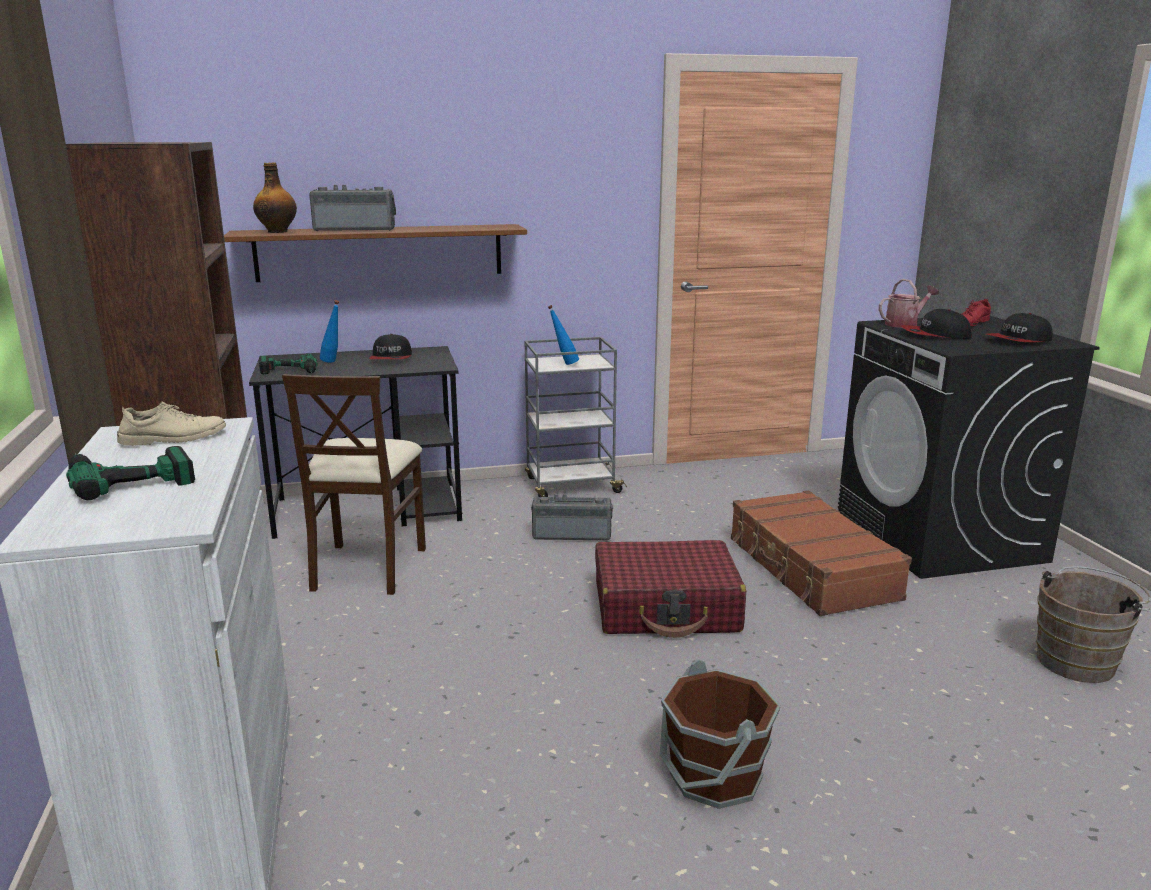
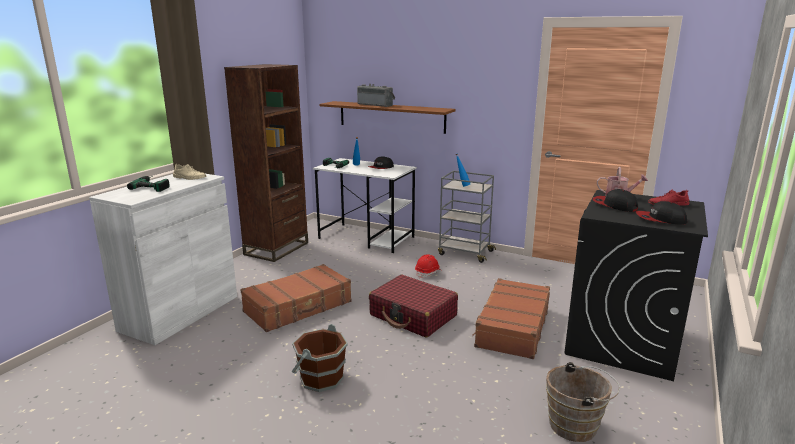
camera: 40 degrees right, 0 degrees up
(278, 231) = (345, 103): bottle -> none
(367, 567) = (331, 259): beige chair -> none
(370, 509) = (367, 238): black desk -> white desk
(458, 676) = (298, 307): none -> brown suitcase
(572, 534) = (428, 273): radio -> red hard hat

